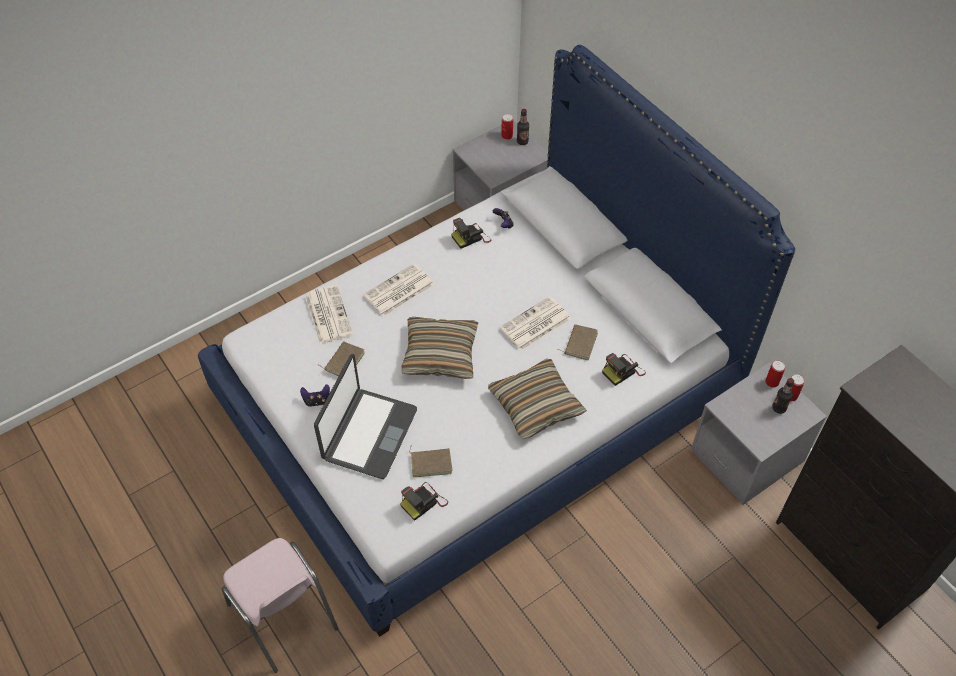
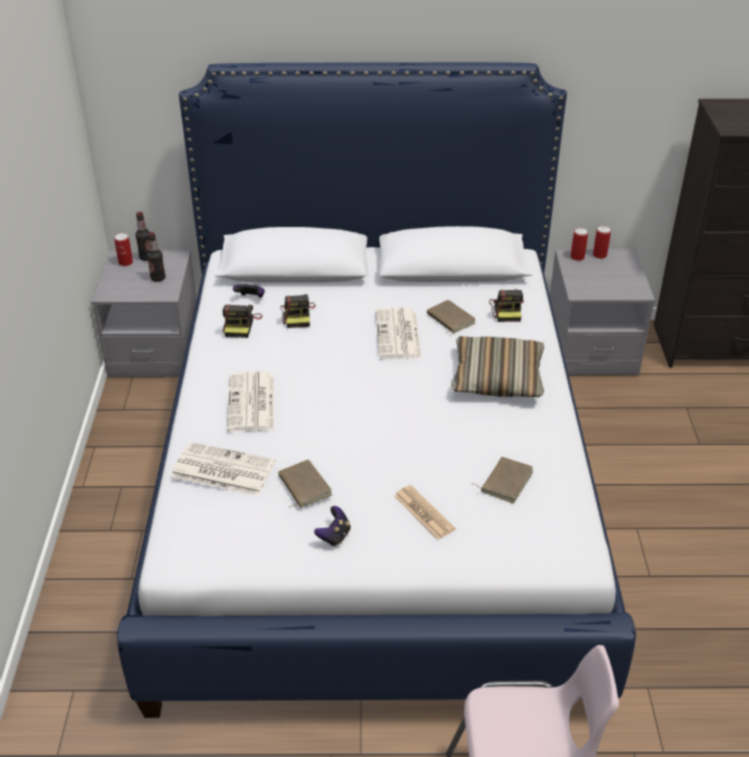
camera: 55 degrees left, 15 degrees down
(369, 434) = (424, 513): laptop -> newspaper
(423, 502) = (553, 510): camera -> camera (298, 315)
(440, 354) = (369, 412): pillow -> none
(779, 408) = (607, 266): bottle -> bottle (158, 278)

